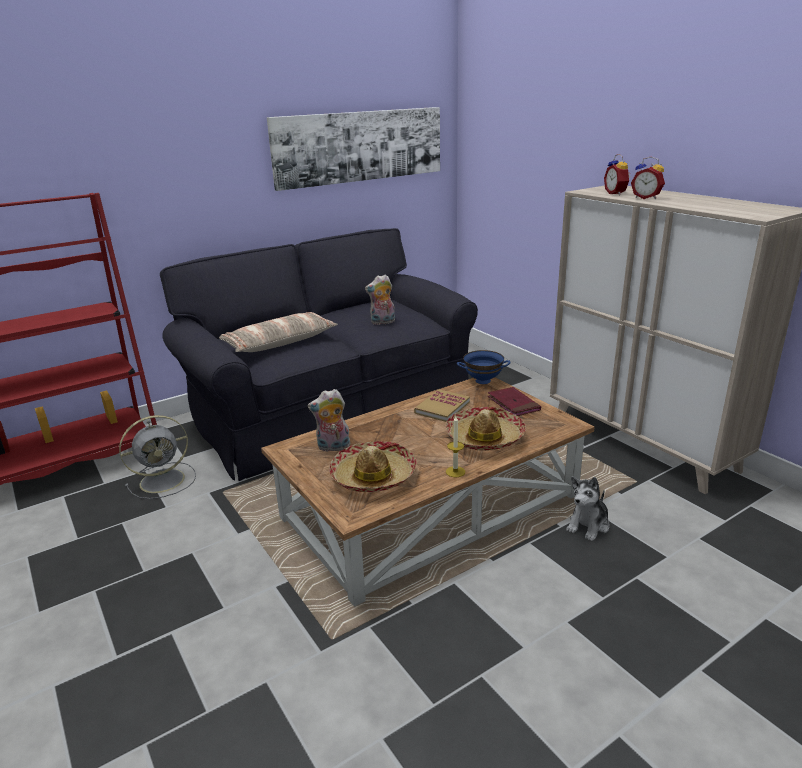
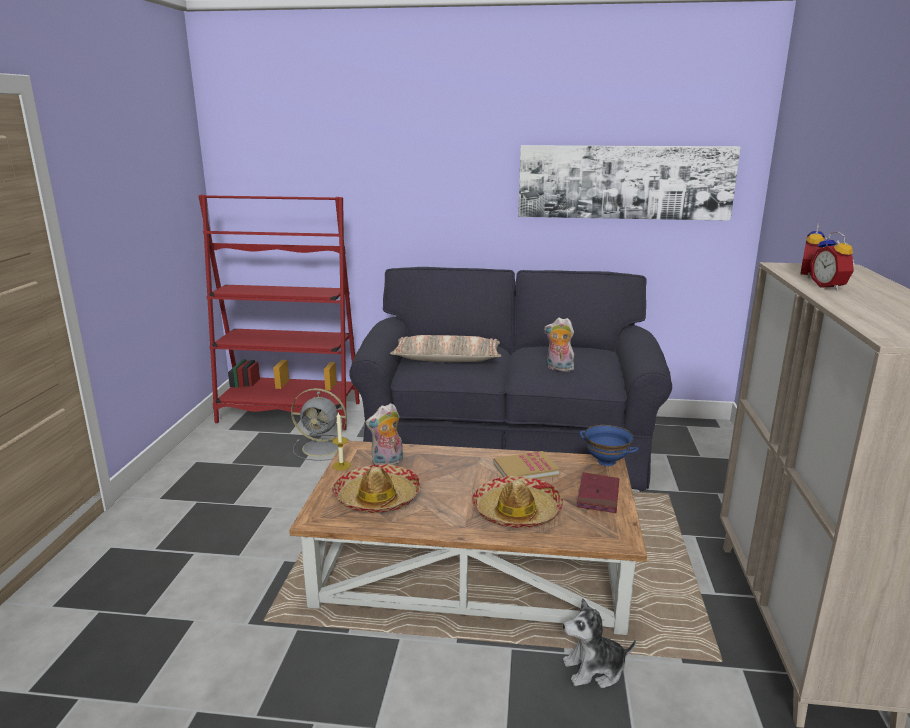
camera: 40 degrees right, 5 degrees down
(333, 447) = (387, 462): plush toy -> plush toy turned 60 degrees counterclockwise
(455, 472) = (442, 527): candle -> candle (341, 465)

